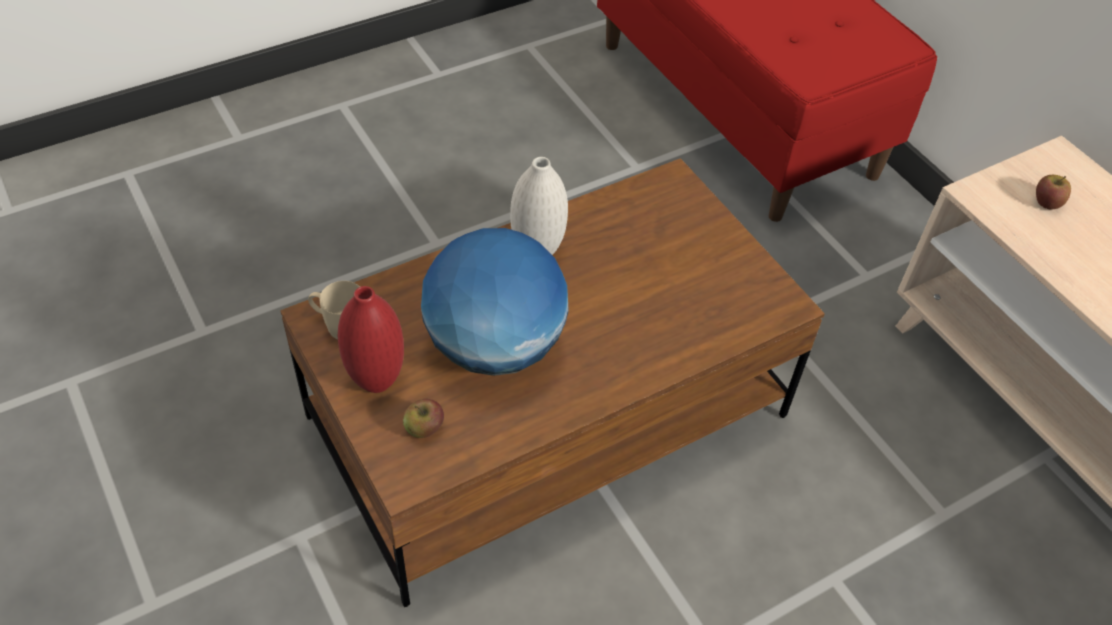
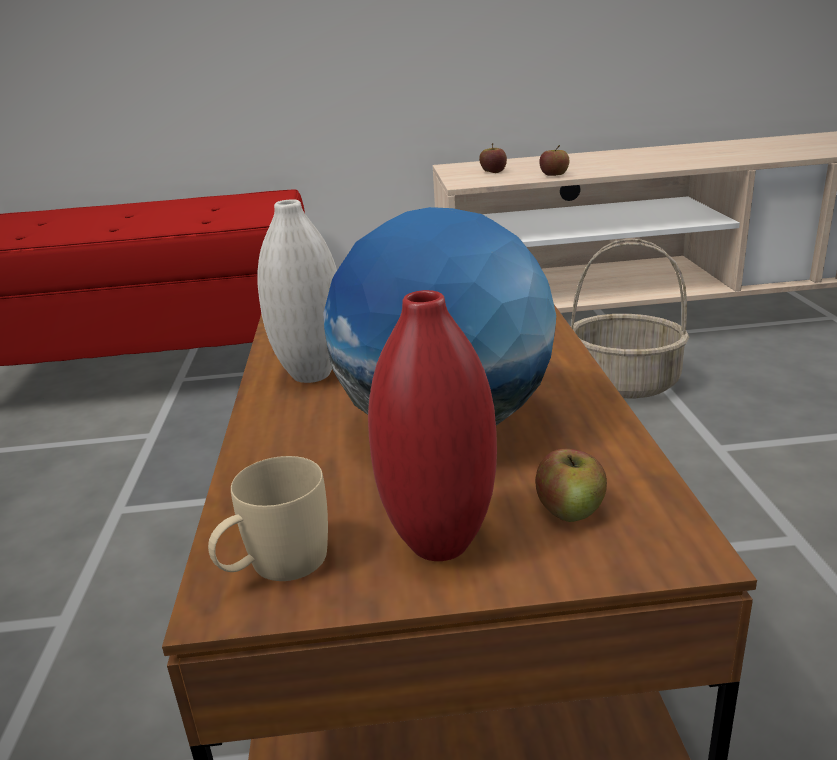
camera: 60 degrees left, 25 degrees down
(927, 480) = (625, 383): none -> basket
(1061, 261) = (554, 174): none -> apple

